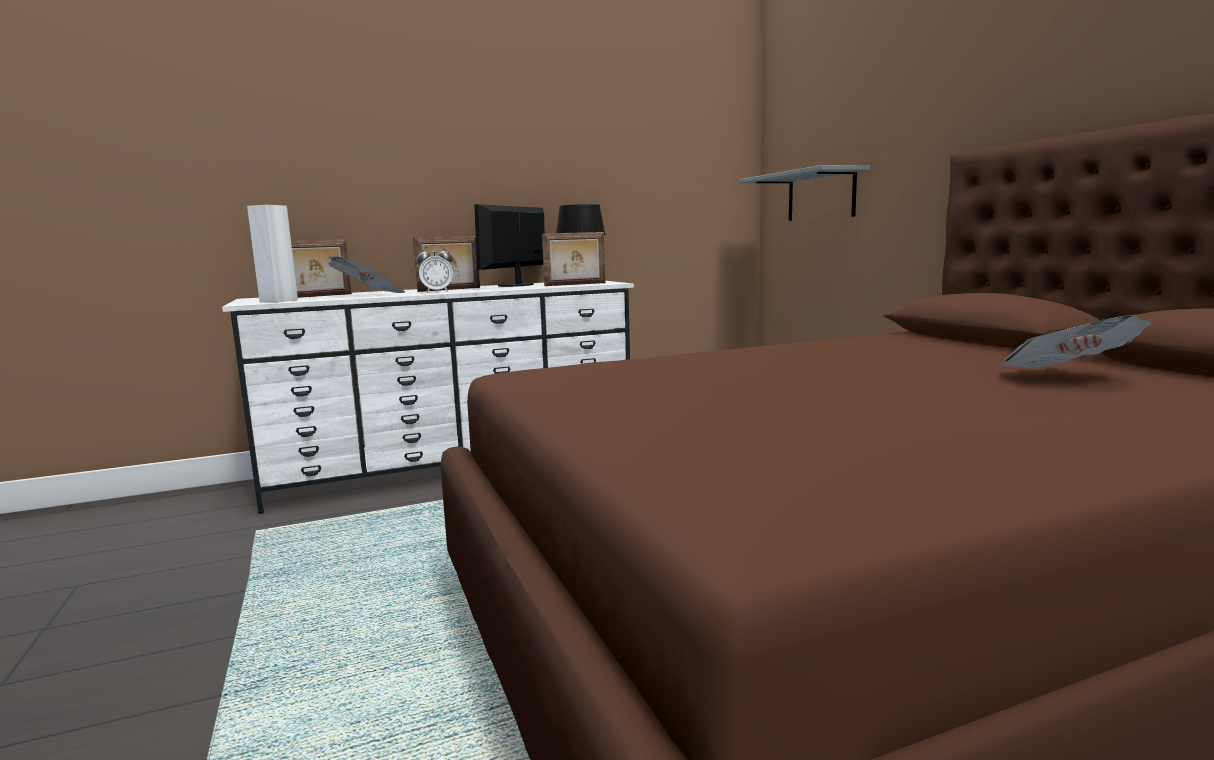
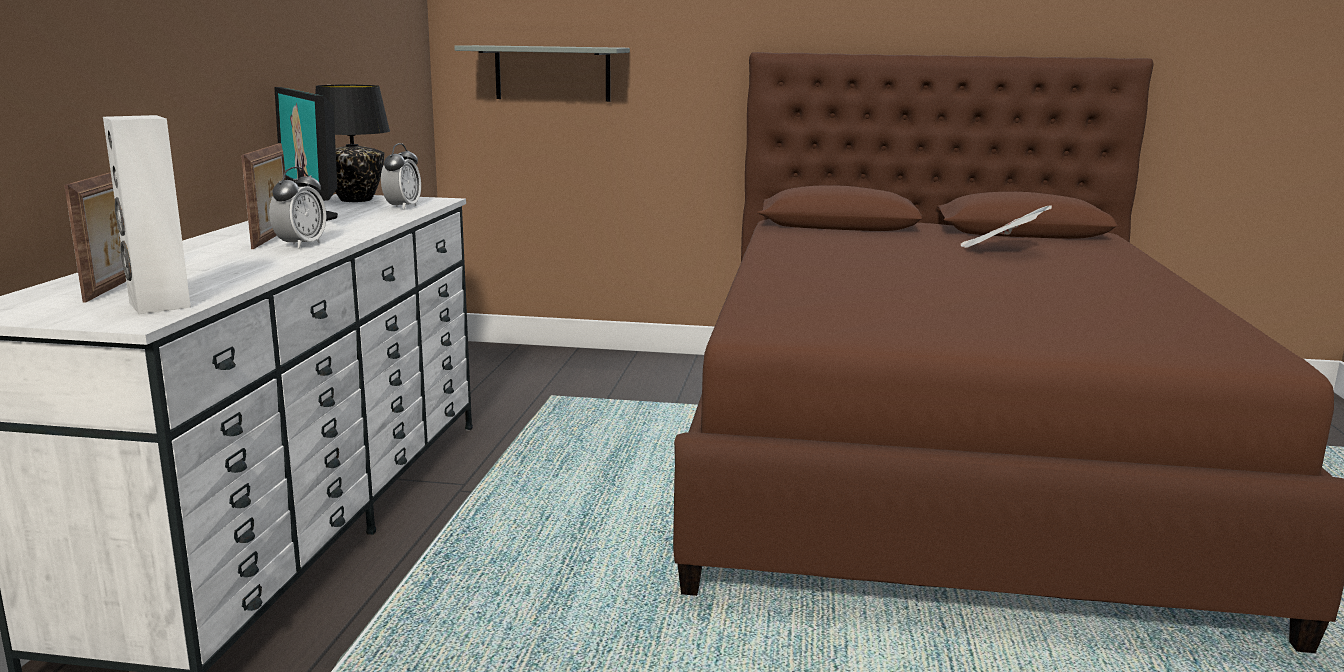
camera: 60 degrees left, 5 degrees up
(369, 295) = (233, 267): newspaper -> none
(575, 284) = (402, 207): picture frame -> alarm clock

